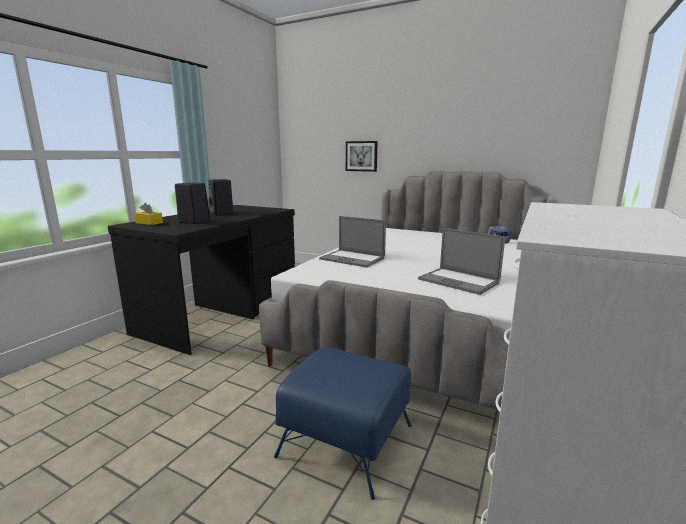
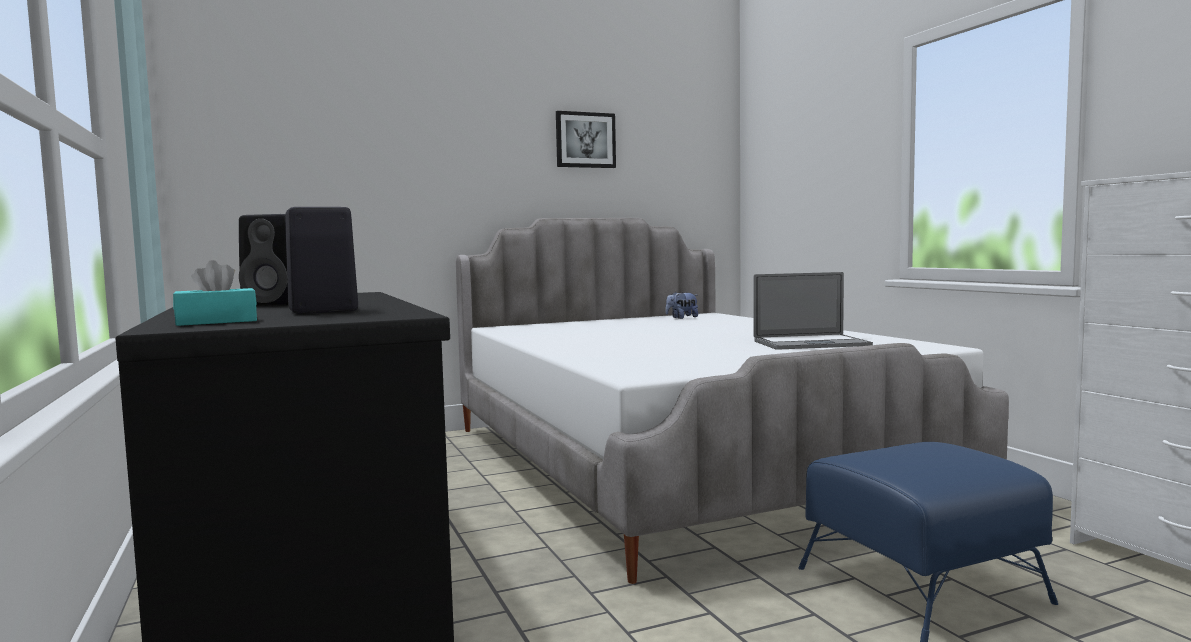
camera: 50 degrees left, 10 degrees down
(149, 223) = (217, 321): yellow tissue box -> turquoise tissue box
(352, 259) = (618, 353): laptop -> none
(361, 156) = (395, 194): picture -> picture (585, 140)

